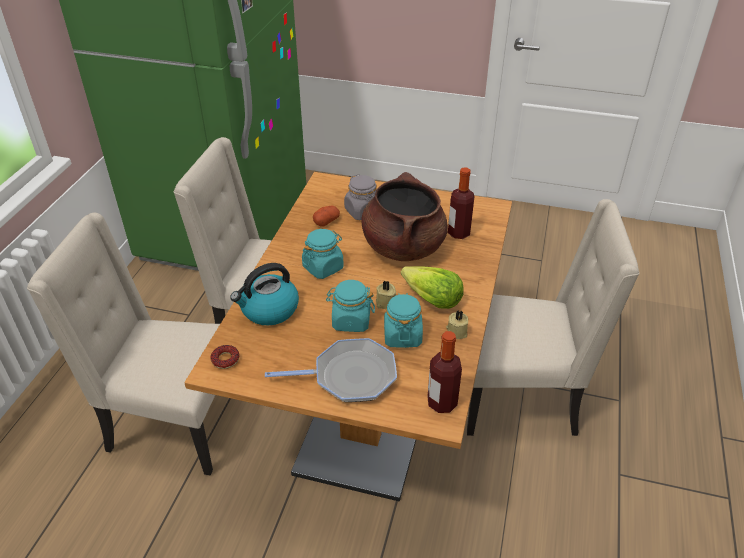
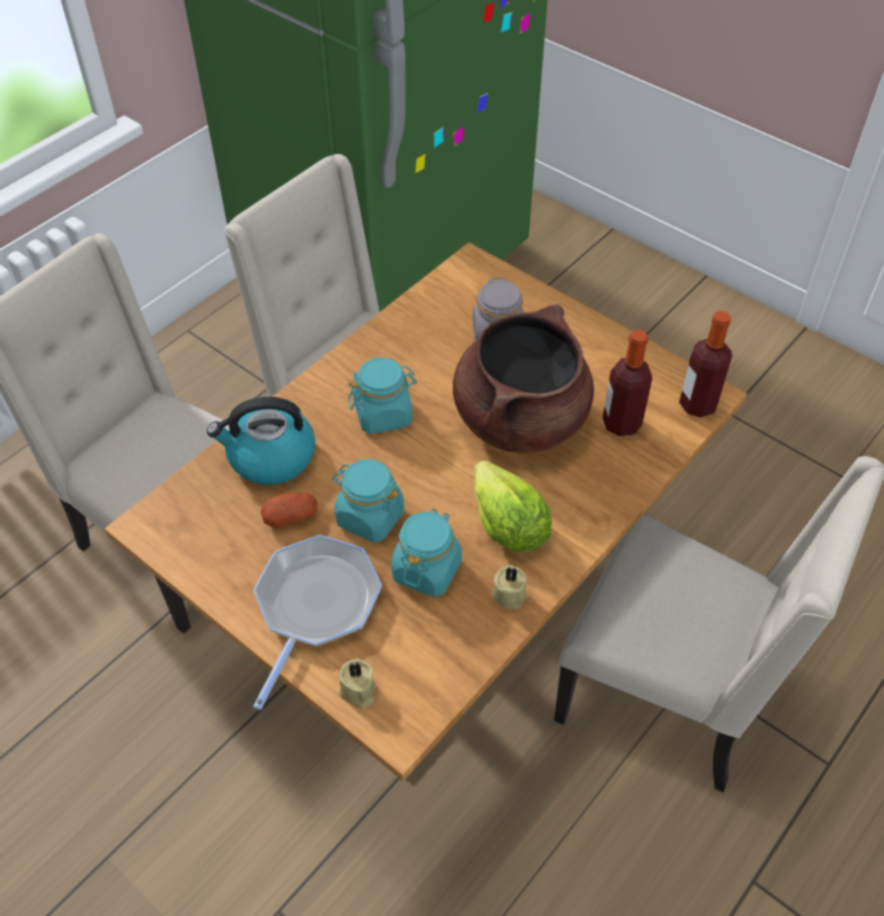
camera: 25 degrees right, 10 degrees up
(225, 360) = (171, 515): donut -> none
(326, 221) = (434, 337): potato -> potato (290, 517)
(349, 376) = (315, 606): frying pan -> frying pan turned 90 degrees counterclockwise
(386, 303) = (436, 507): beige candle -> beige candle (358, 692)
(442, 403) = (415, 700): bottle -> bottle (698, 405)

